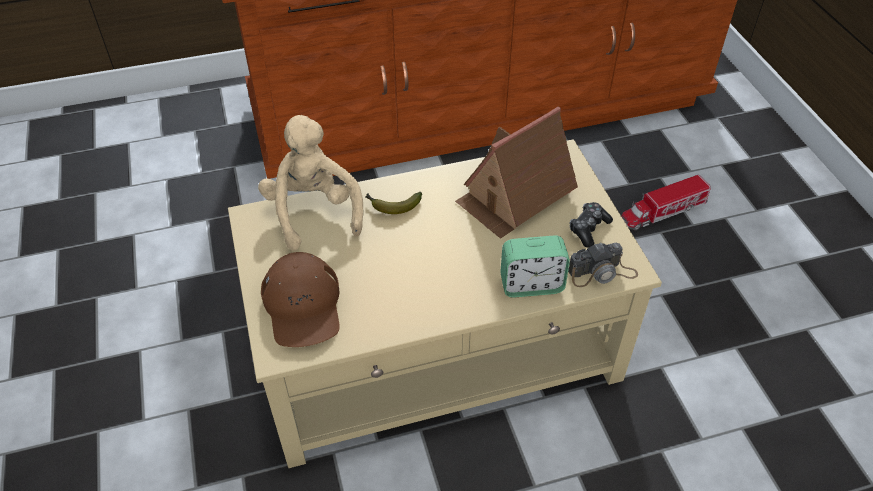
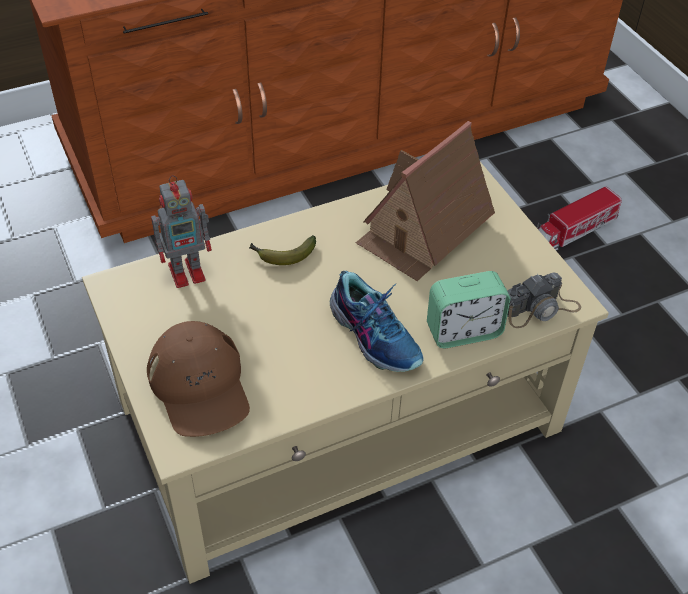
camera: 10 degrees left, 0 degrees up
(313, 212) = (189, 271): beige plush toy -> toy robot
(456, 280) = (375, 335): none -> shoe
(588, 228) = (515, 260): game controller -> none

